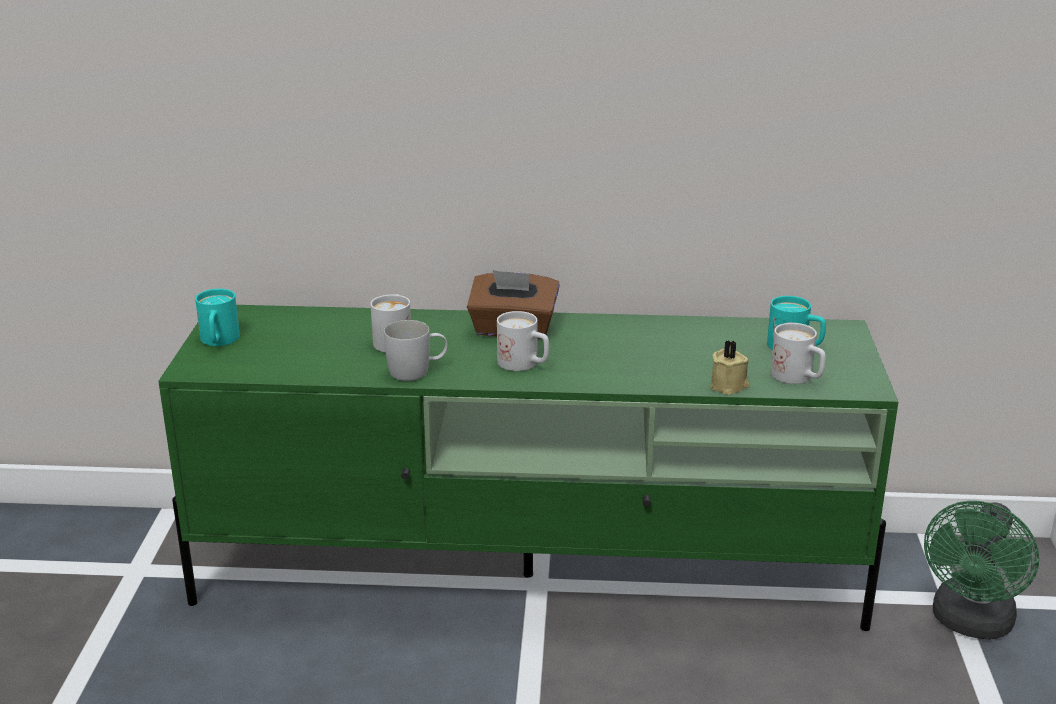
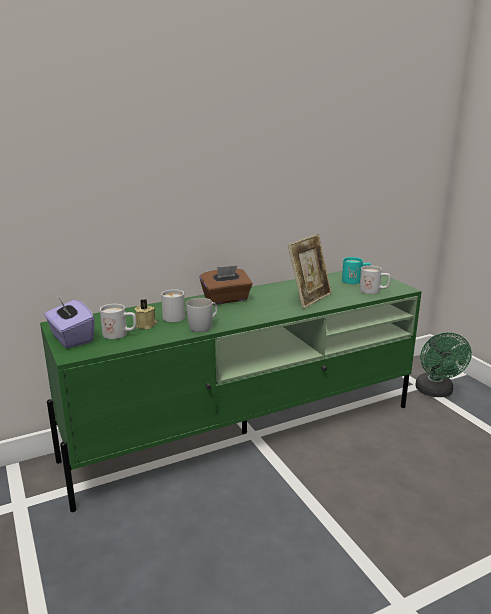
camera: 30 degrees left, 5 degrees down
(219, 342) = (71, 338): turquoise mug -> purple tissue box
(524, 365) = (252, 312): white mug -> white mug (120, 334)
(654, 363) = (309, 298): none -> picture frame
(729, 386) = (352, 300): beige candle -> beige candle (146, 325)

